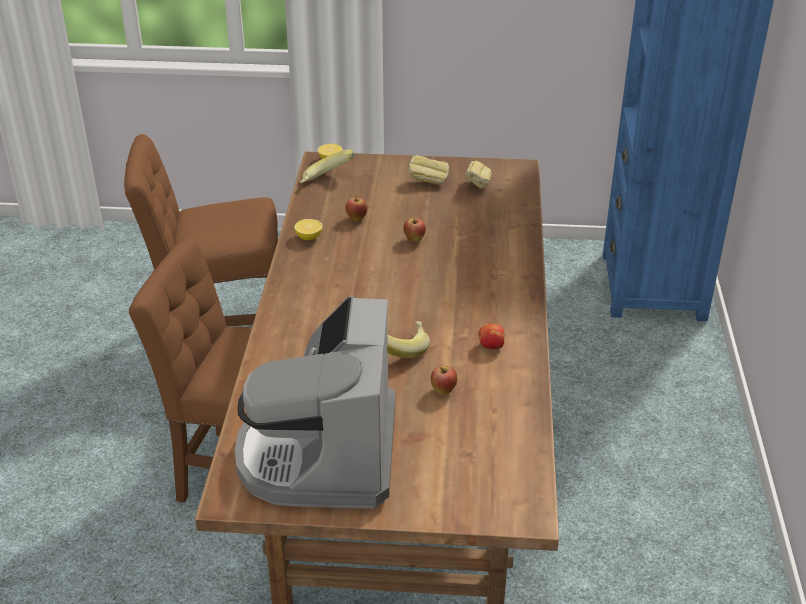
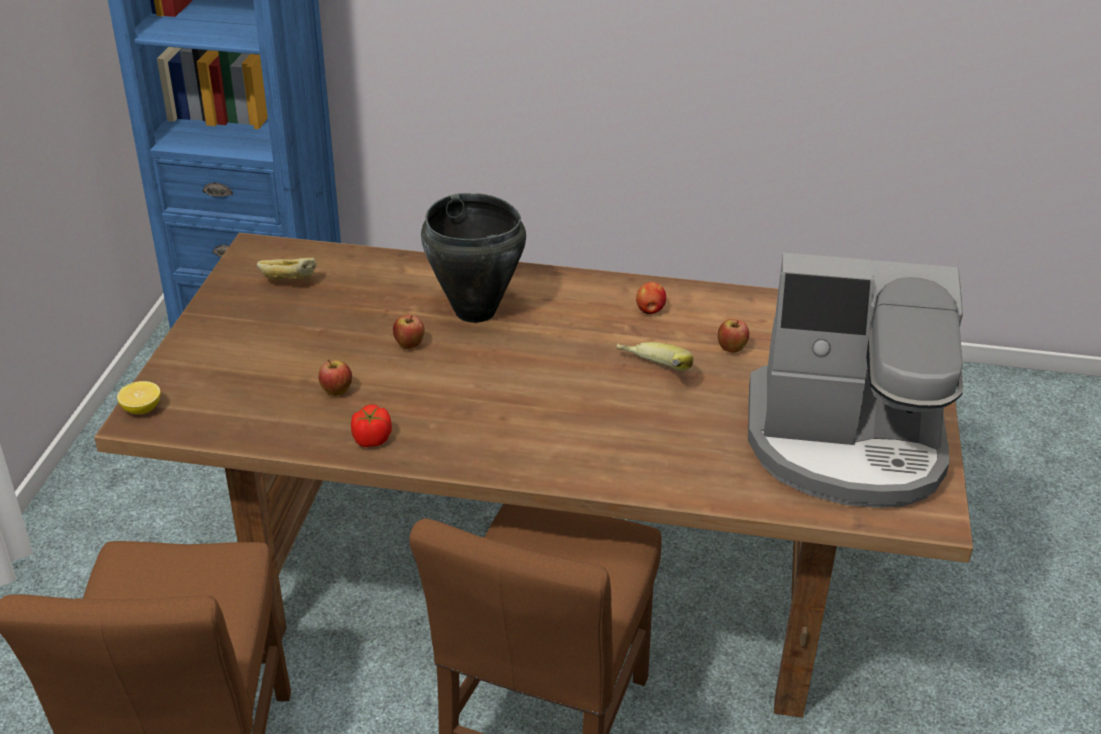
camera: 85 degrees left, 0 degrees up
(309, 237) = (371, 439): lemon -> tomato
(326, 181) = (211, 416): banana -> none
(428, 181) = (257, 322): bread -> none
(464, 262) = (474, 312): none -> black cooking pot

